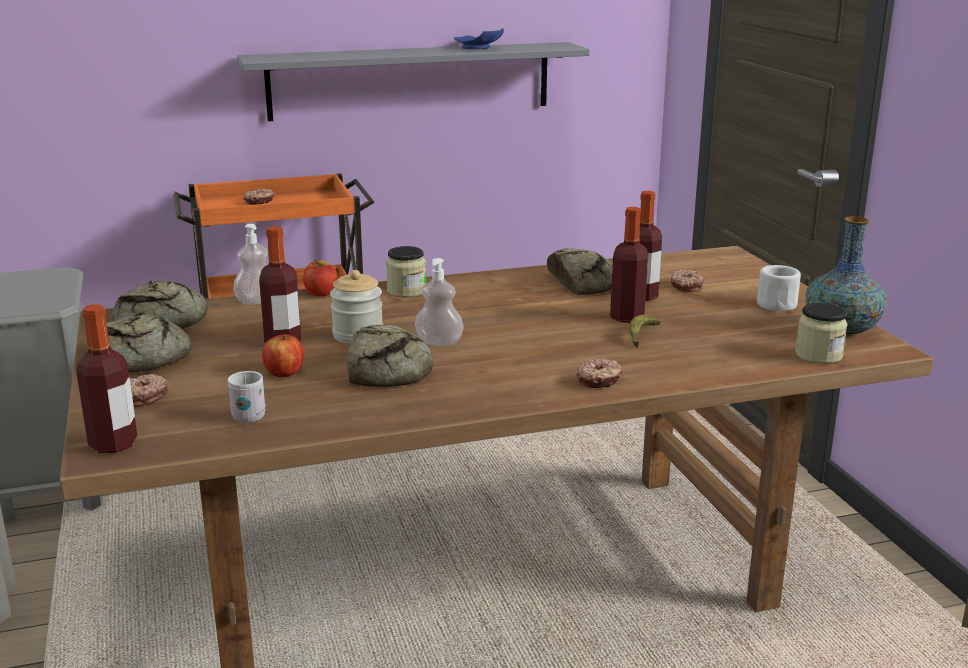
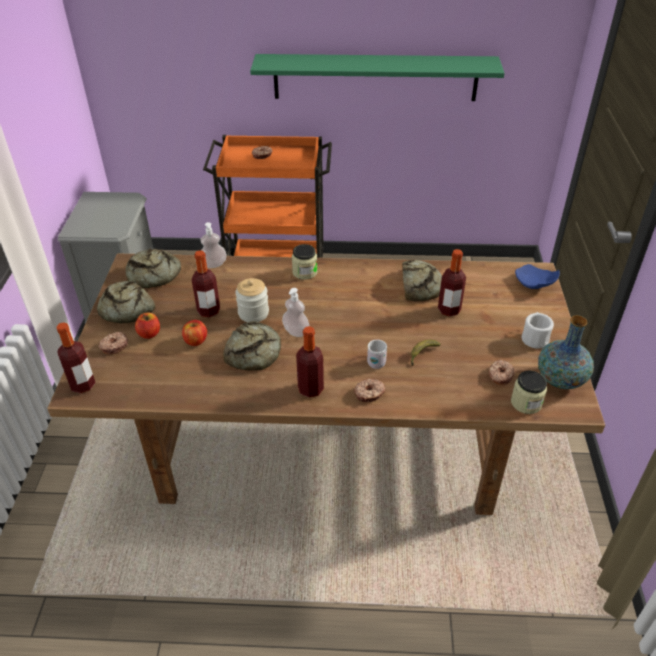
camera: 20 degrees right, 20 degrees up
(249, 415) = (159, 377): white mug -> white mug (376, 361)
(321, 293) = (253, 264): apple -> apple (149, 333)
(410, 80) = (375, 77): grey shelf -> green shelf
(479, 48) = (423, 62): blue plate -> blue plate (534, 284)
(627, 317) = (425, 331): bottle -> bottle (310, 389)
(686, 286) = (485, 305): donut -> donut (500, 375)

